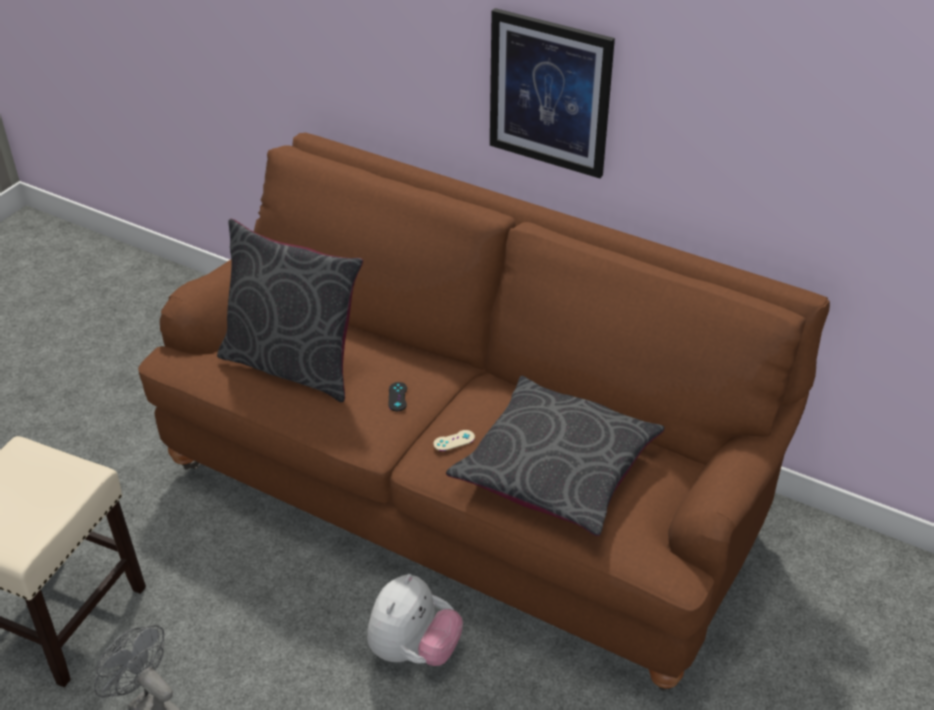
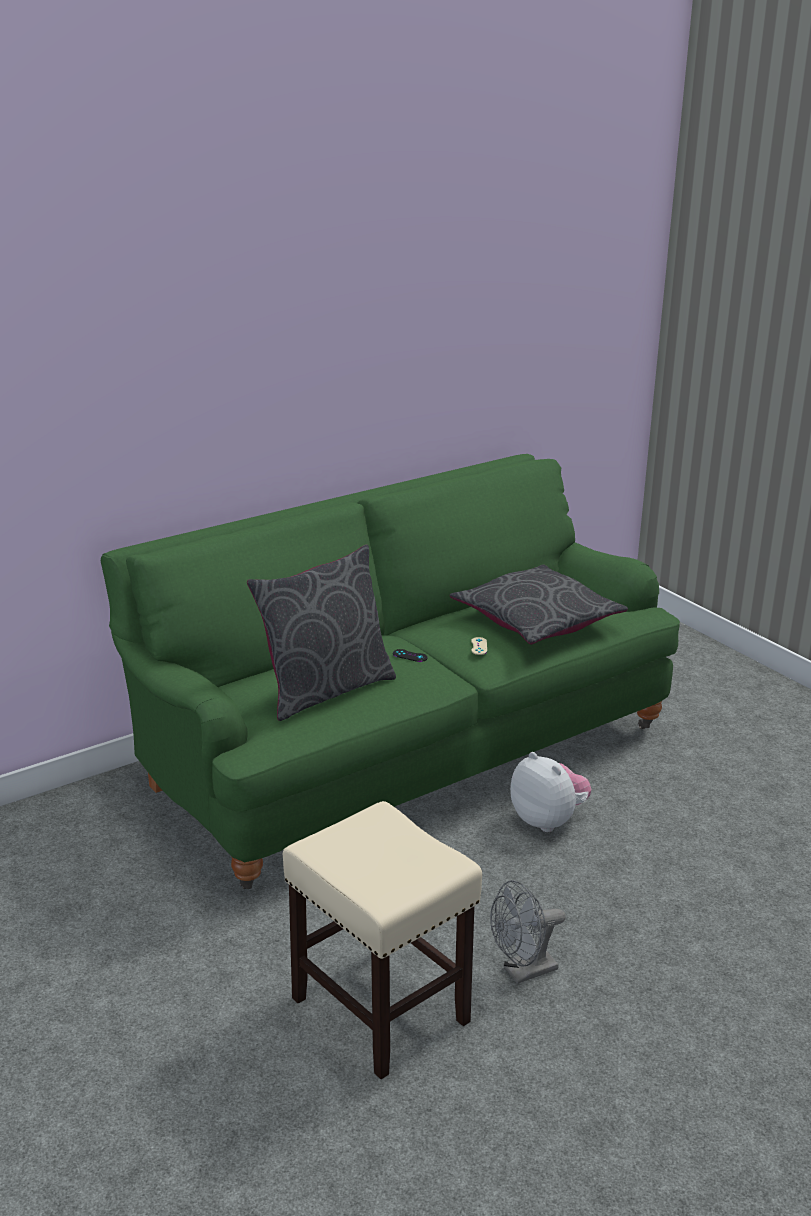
camera: 65 degrees left, 15 degrees down
(467, 491) = (402, 754): brown sofa -> green sofa
(550, 93) = (324, 398): picture -> none

